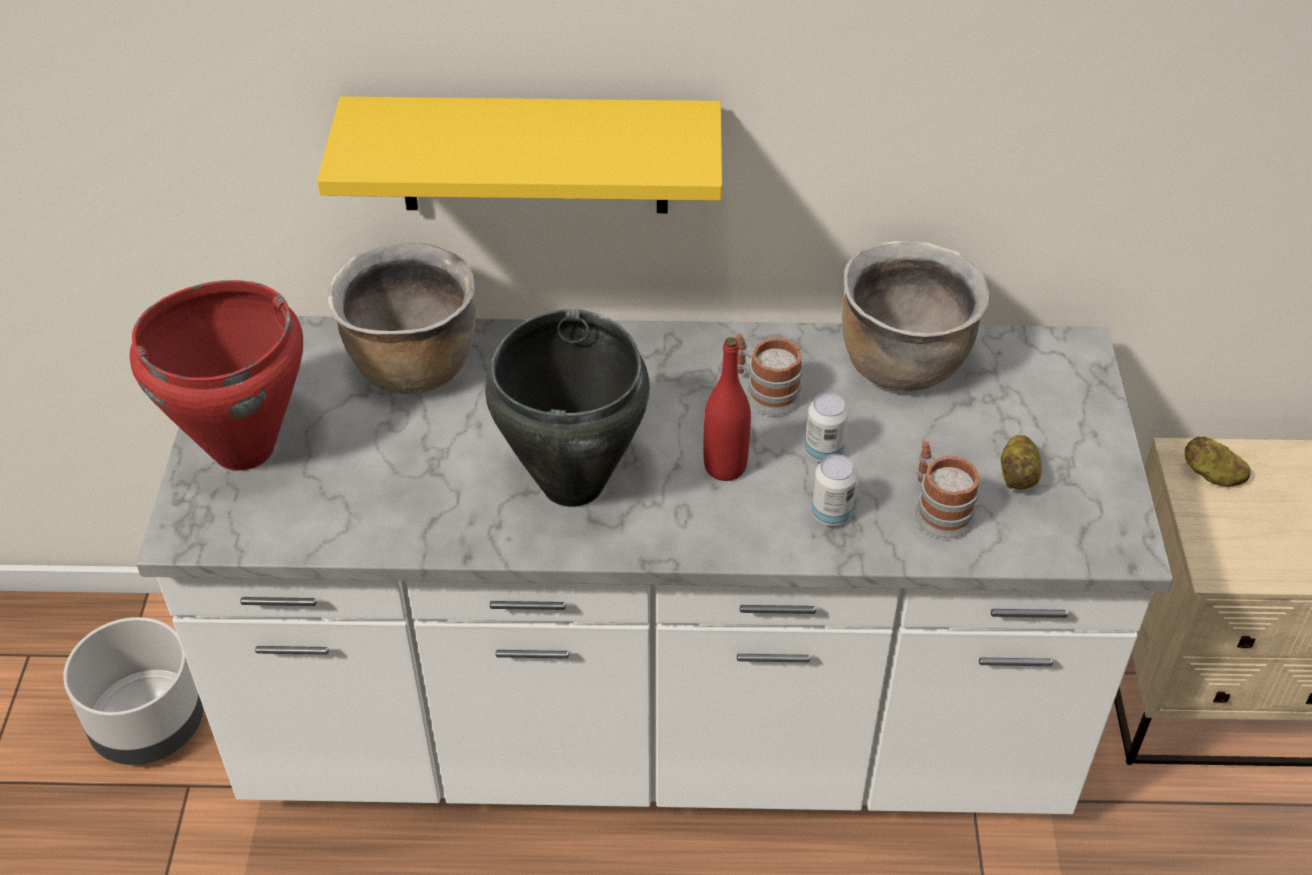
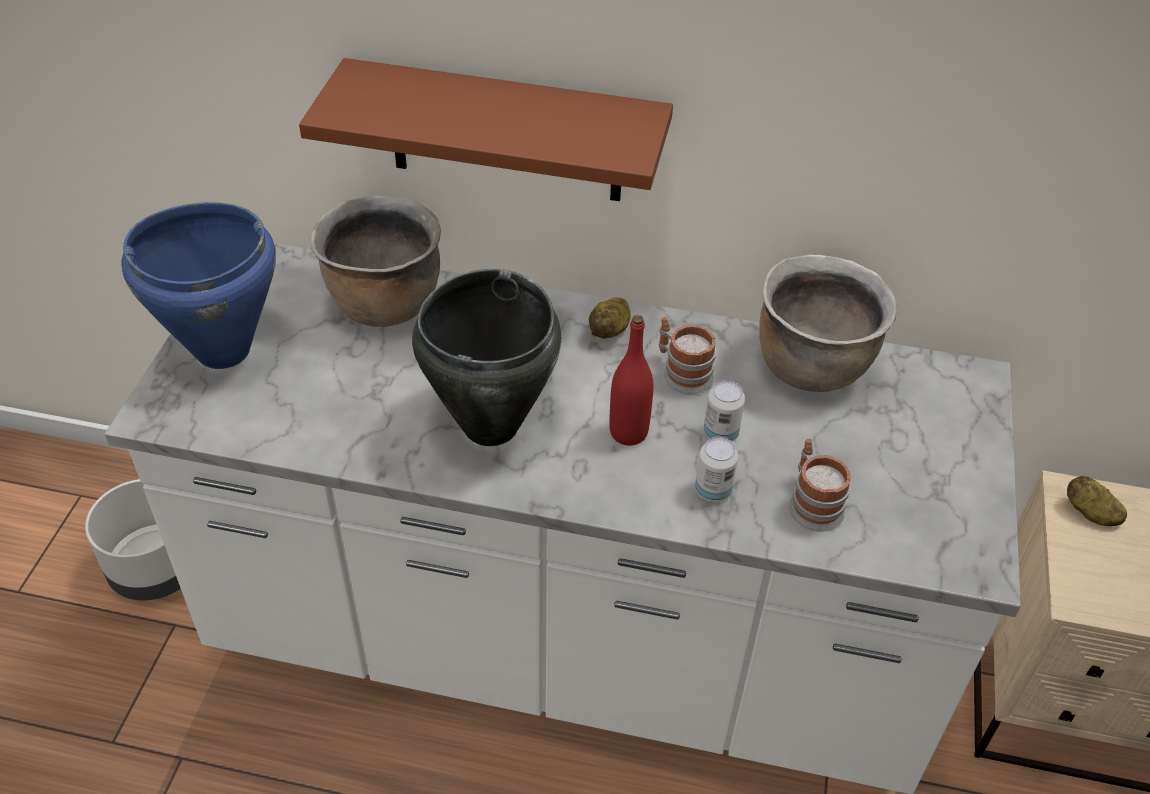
camera: 10 degrees right, 0 degrees up
(242, 448) = (222, 350): red cooking pot -> blue cooking pot
(533, 155) = (506, 132): yellow shelf -> brown shelf
(1019, 476) = (895, 484): potato -> potato (610, 330)

